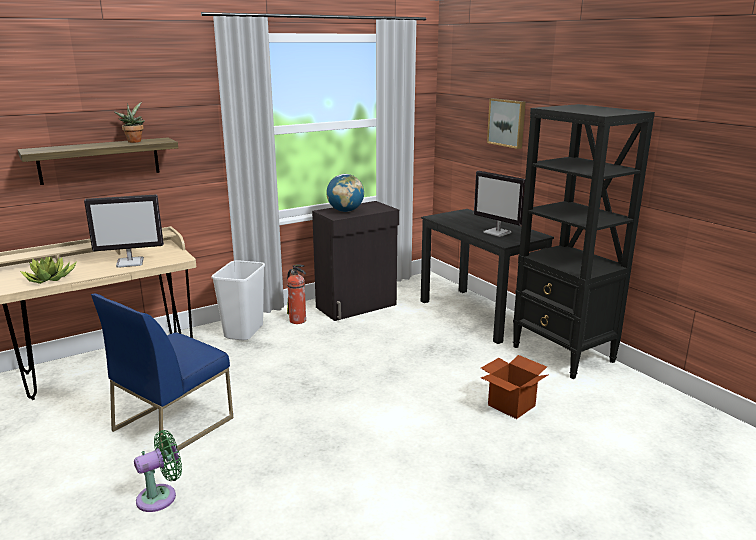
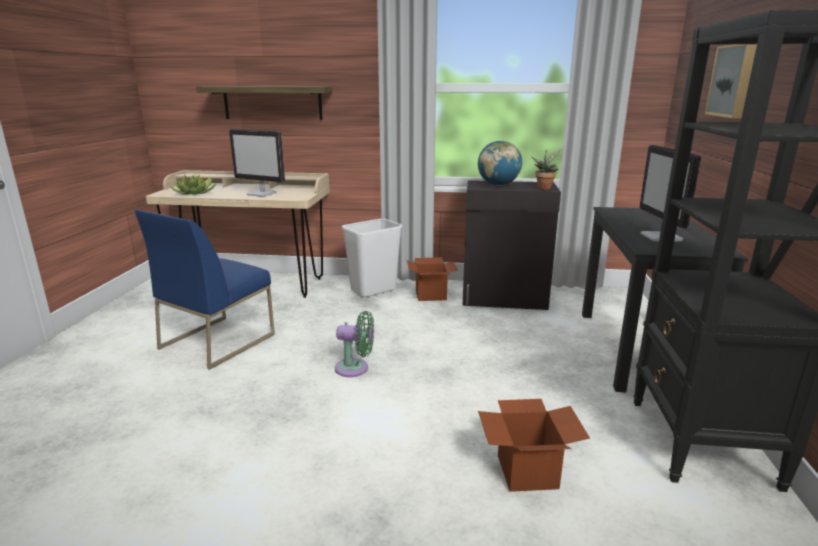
camera: 40 degrees right, 0 degrees up
(134, 141) = (296, 85): potted plant -> potted plant (544, 188)
(161, 496) = (122, 391): green fan -> green fan (355, 368)
(173, 423) = (217, 341): blue chair -> blue chair turned 45 degrees counterclockwise
(298, 321) = (430, 295): fire extinguisher -> cardboard box

